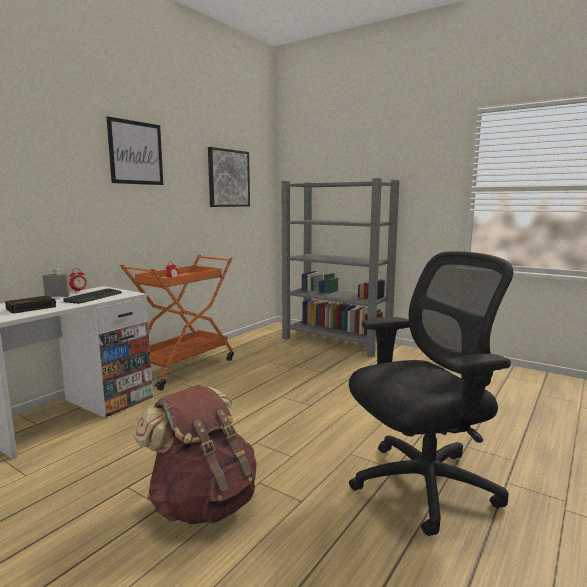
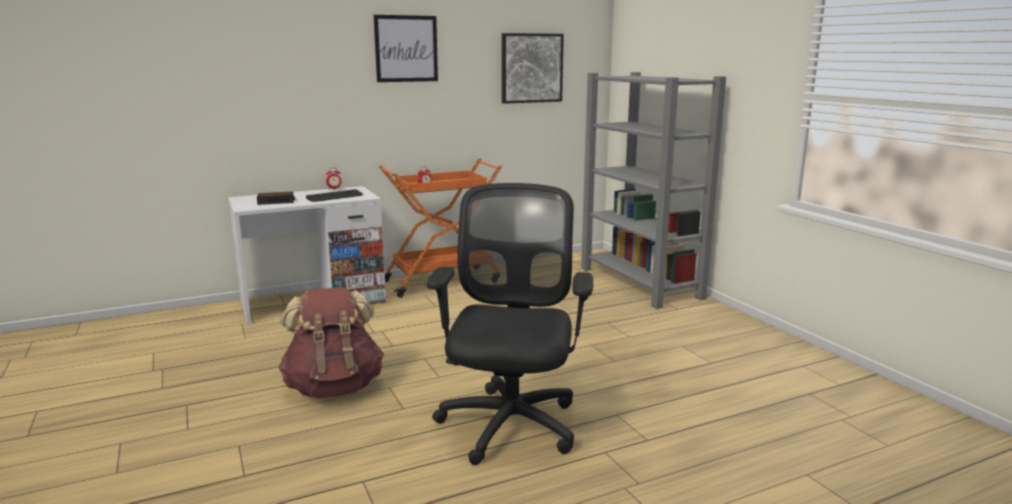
camera: 30 degrees right, 5 degrees up
(57, 296) = (310, 193): grey bottle -> none
(418, 489) = (510, 430): black office chair -> black office chair turned 90 degrees counterclockwise

